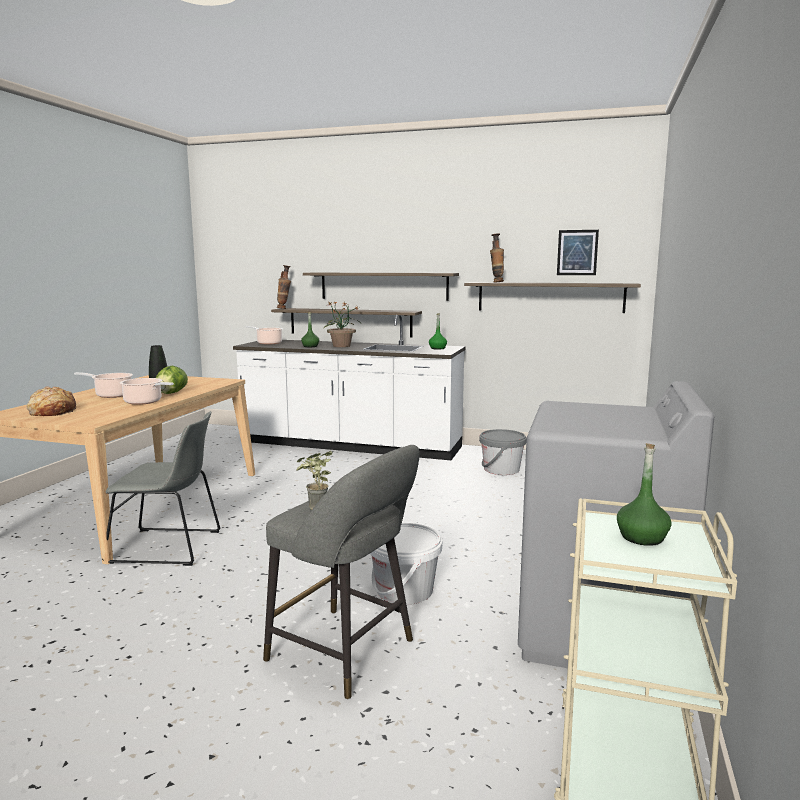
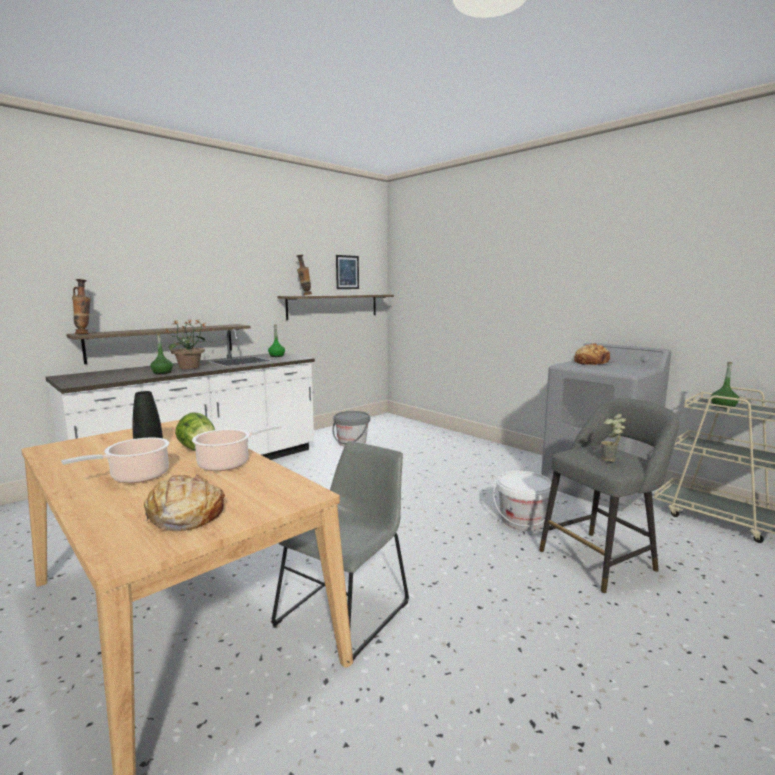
camera: 60 degrees left, 0 degrees up
(268, 343) = (87, 379): cooking pot -> none
(383, 286) = (199, 301): shelf -> none
(612, 412) = (591, 363): none -> bread

